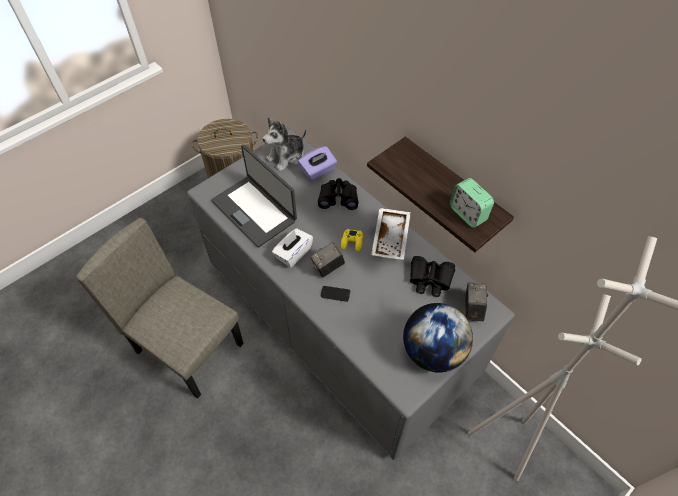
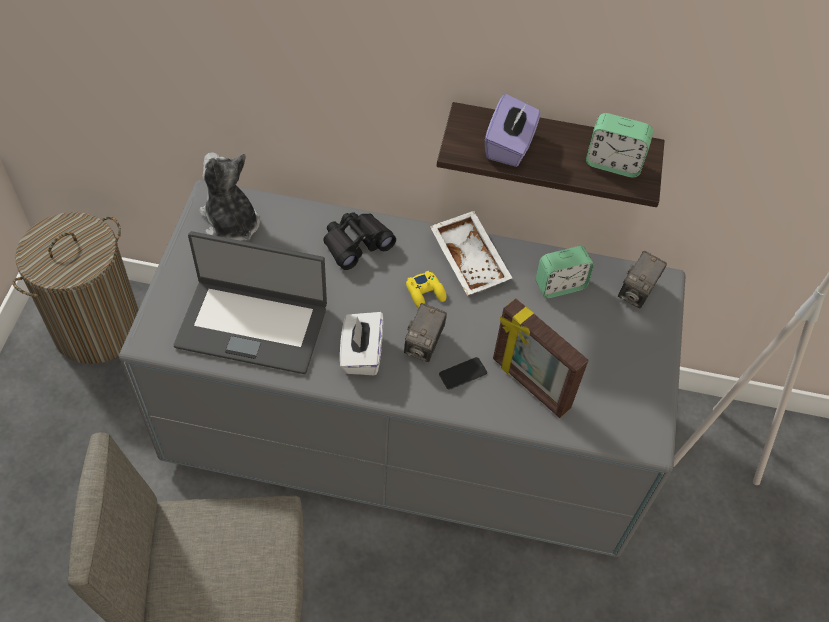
camera: 40 degrees left, 0 degrees up
(287, 156) = (231, 223): plush toy -> plush toy turned 135 degrees clockwise
(318, 171) = (295, 221): purple tissue box -> purple tissue box (509, 146)
(365, 321) = (529, 385): none -> picture frame
(430, 279) = (560, 285): black binoculars -> alarm clock
(432, 351) = (635, 371): globe -> none
(472, 309) = (636, 292): camera -> camera turned 120 degrees counterclockwise

